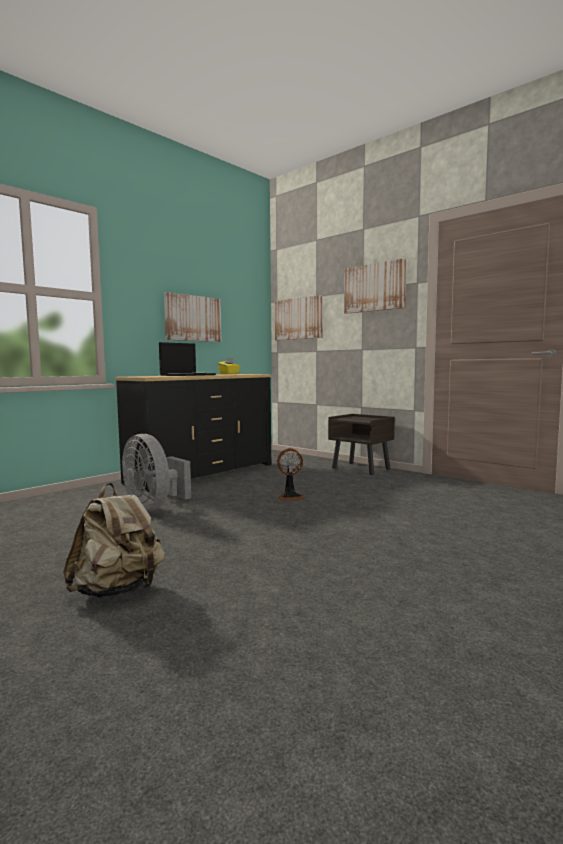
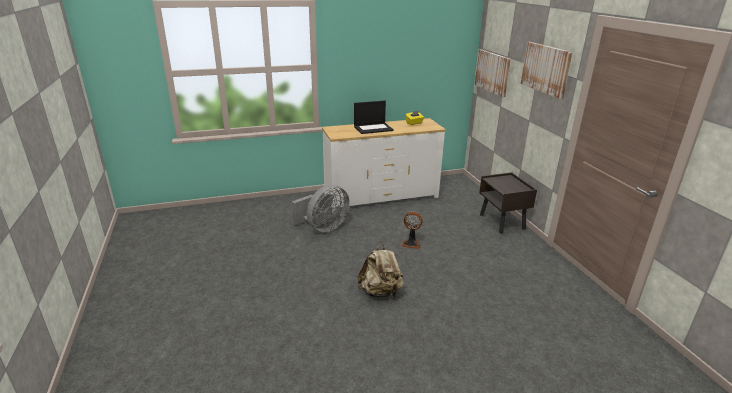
camera: 30 degrees right, 20 degrees up
(118, 591) = (256, 296): beige backpack -> beige backpack (380, 292)
(154, 507) = (323, 228): grey fan -> grey fan turned 120 degrees counterclockwise
(193, 318) = (393, 73): picture -> none
(202, 474) = (381, 196): black dresser -> white dresser

